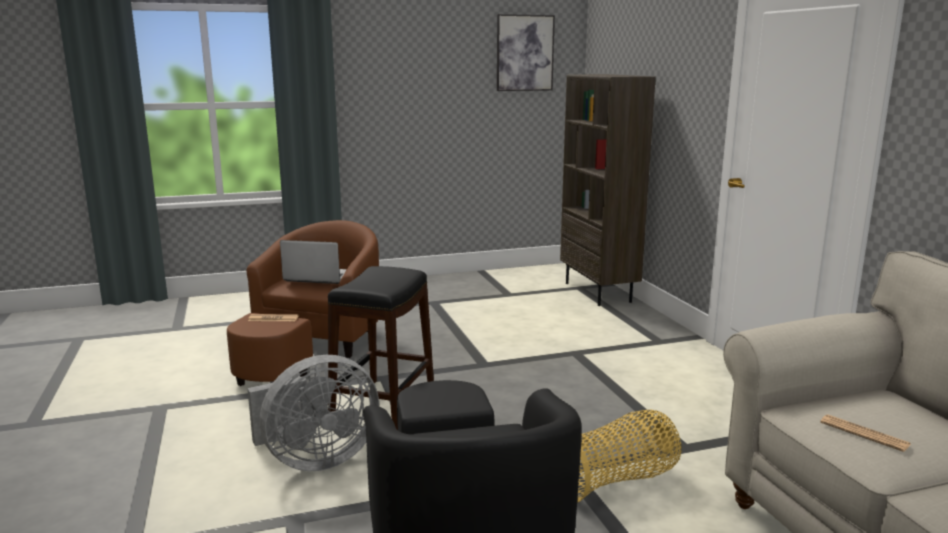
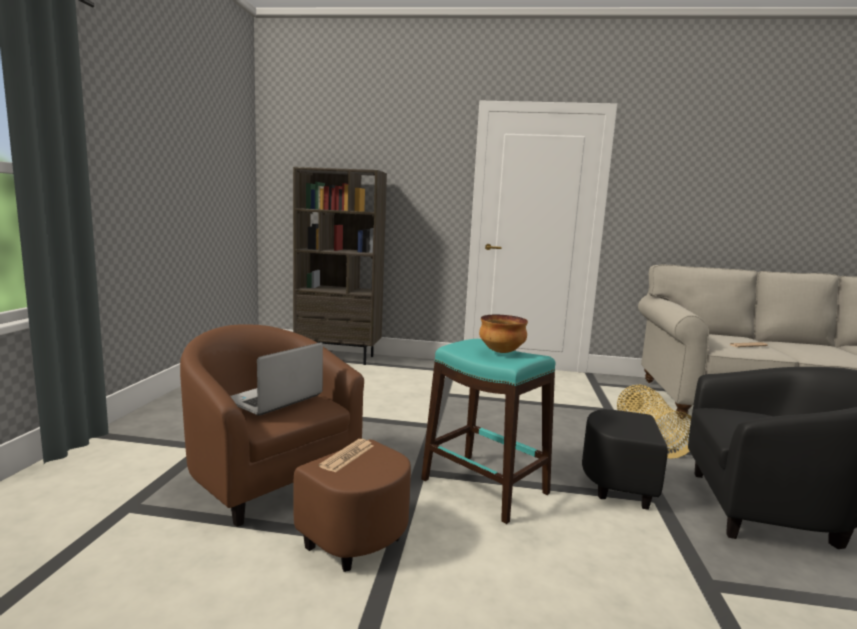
camera: 65 degrees left, 5 degrees down
(315, 460) = (586, 548): grey fan -> none
(376, 281) = (502, 352): none -> bowl
(384, 405) = (484, 486): black stool -> turquoise stool
(524, 53) = (226, 142): picture -> none

